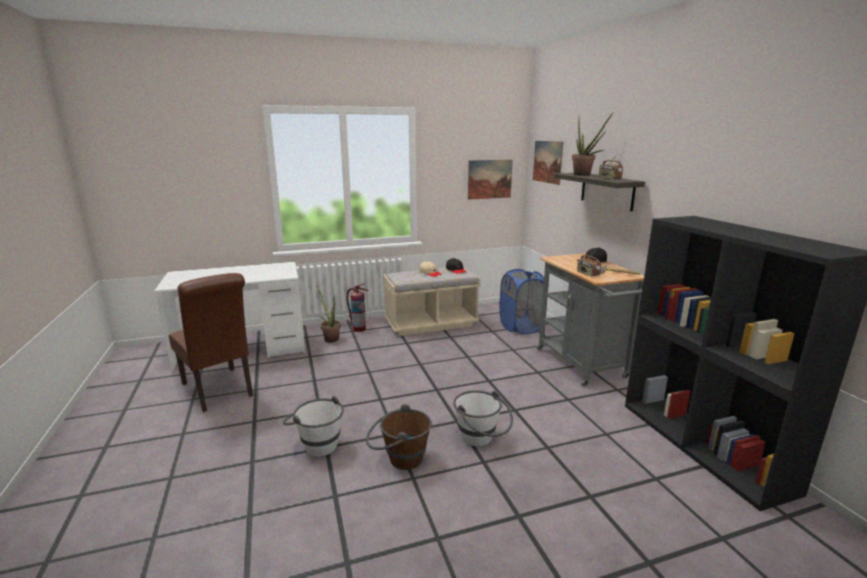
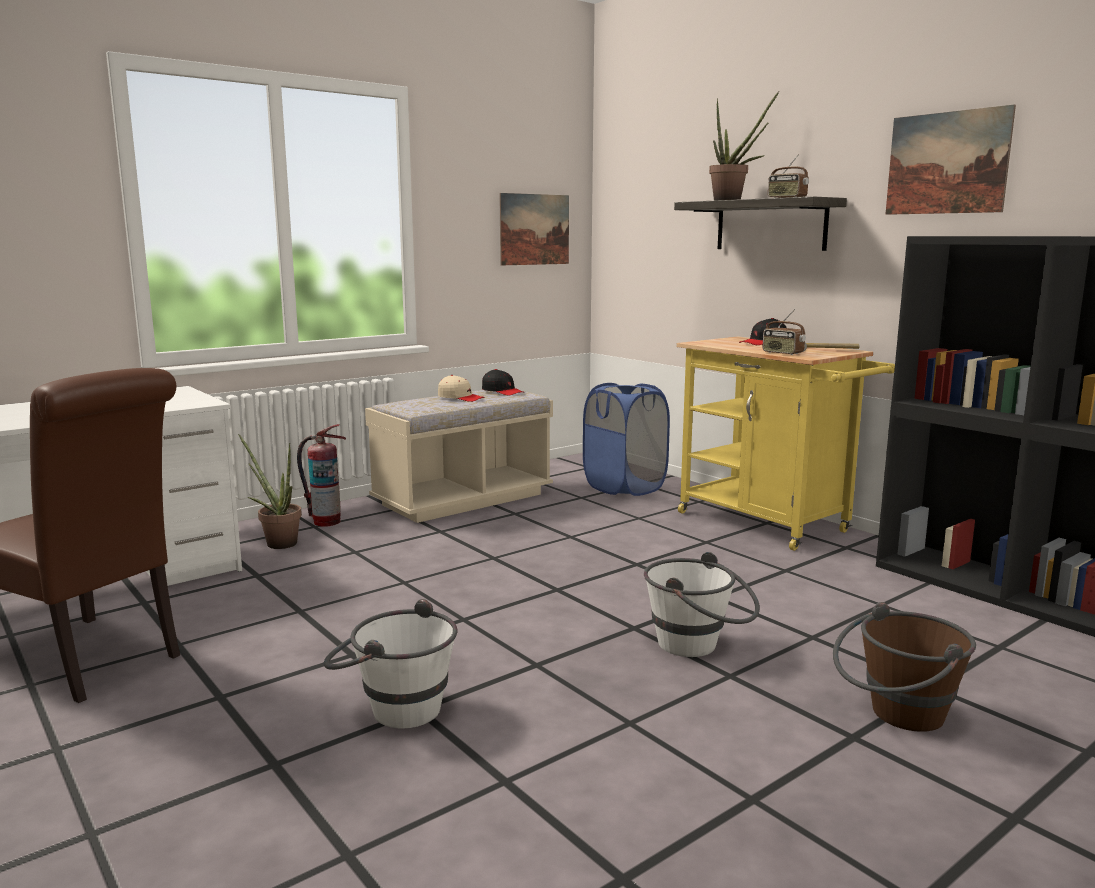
camera: 20 degrees left, 5 degrees down
(398, 459) = (578, 700): brown bucket -> brown bucket (896, 716)
(547, 162) = (637, 195): picture -> picture (947, 163)
(584, 366) = (770, 524): grey cart -> yellow cart

